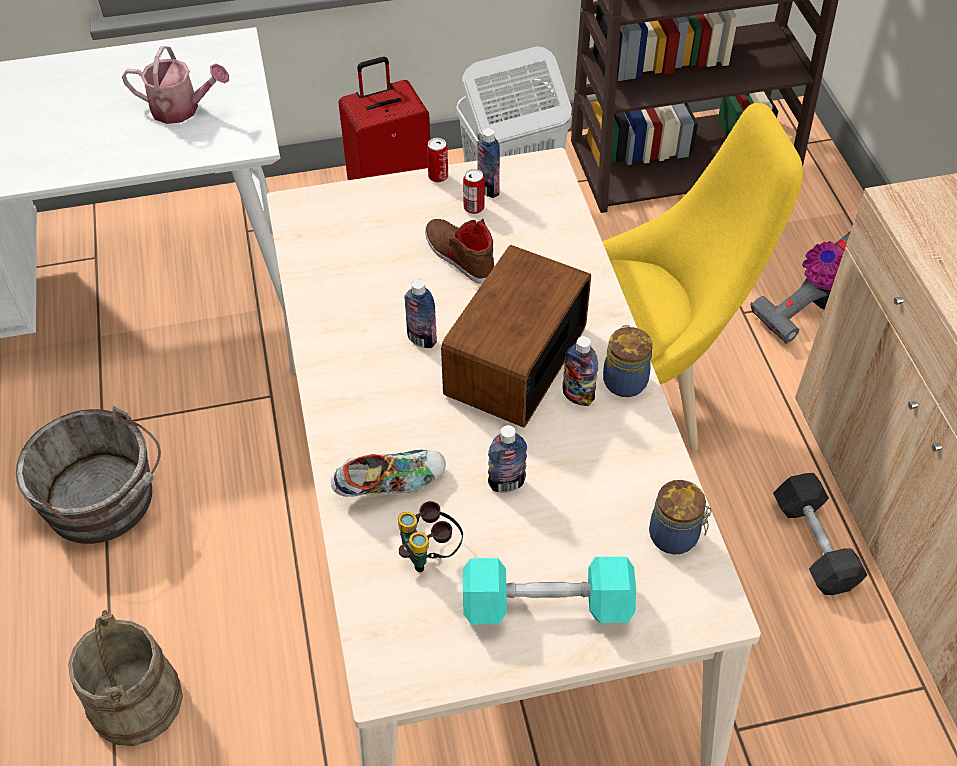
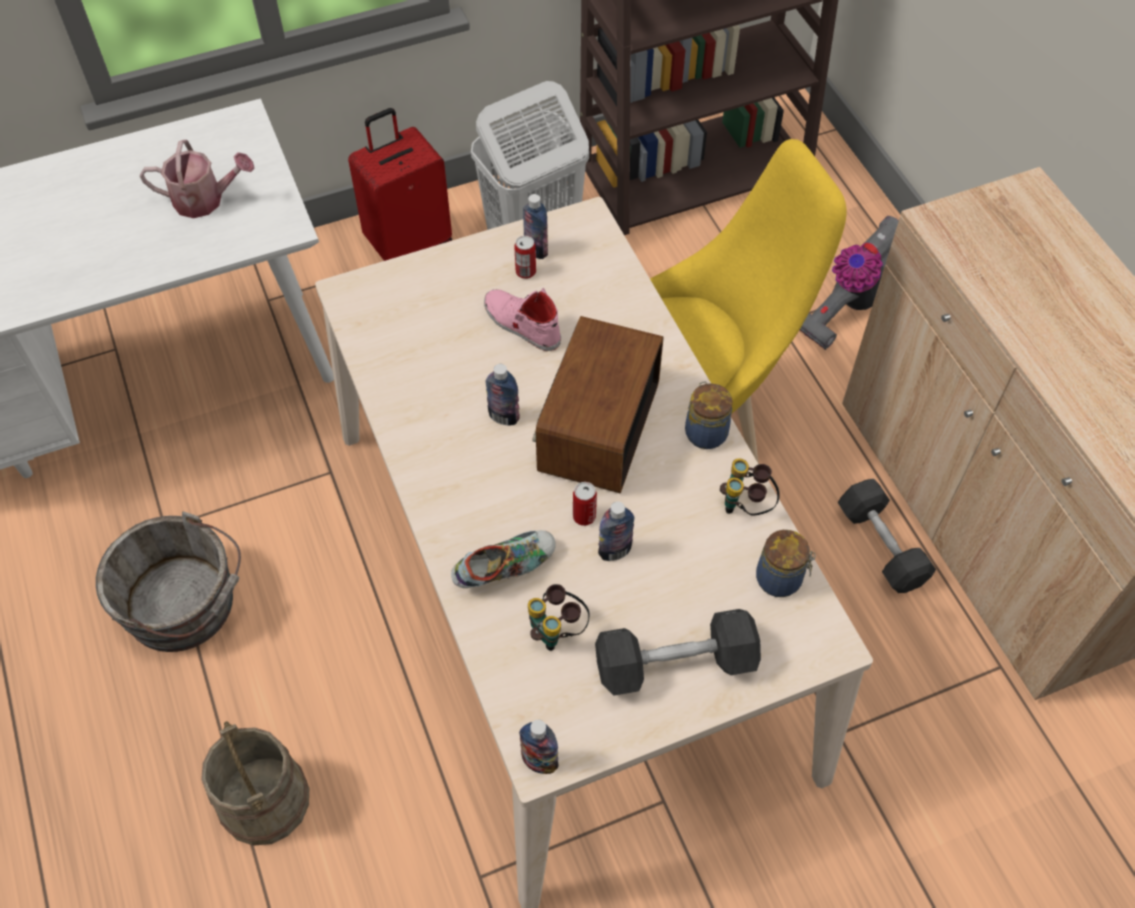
camera: 10 degrees left, 5 degrees up
(438, 176) = (483, 243): can -> can (584, 516)
(458, 255) = (521, 324): brown shoe -> pink shoe
(546, 605) = (675, 663): turquoise dumbbell -> grey dumbbell
(578, 396) = (664, 454): bottle -> bottle (539, 762)
(653, 458) = (746, 506): none -> binoculars

